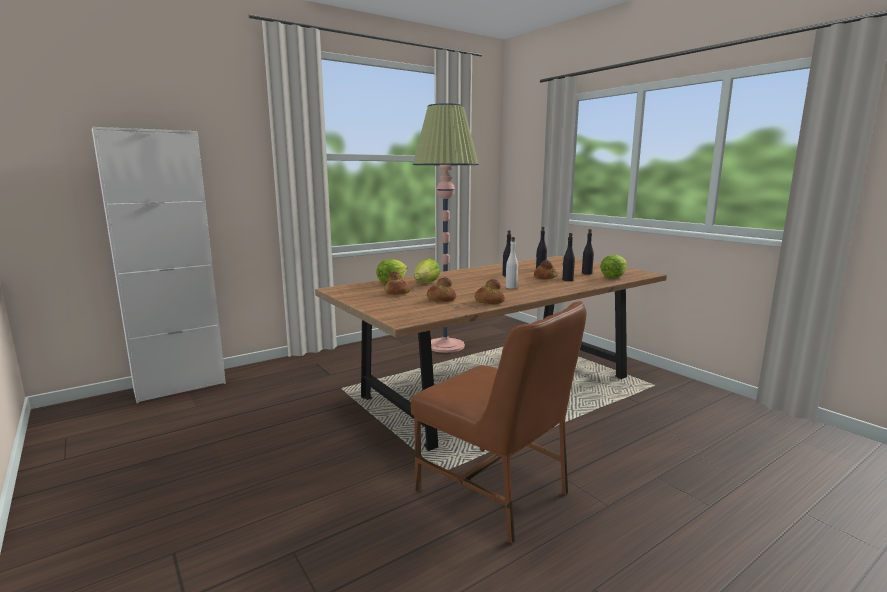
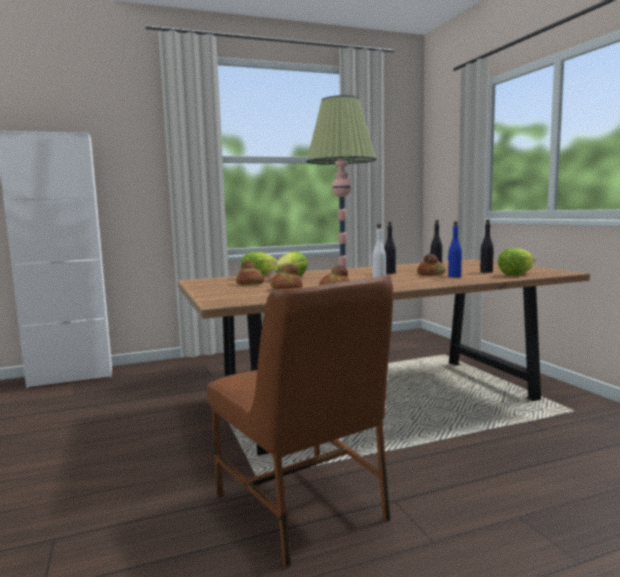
camera: 15 degrees right, 5 degrees down
(567, 280) = (454, 276): black bottle -> blue bottle

